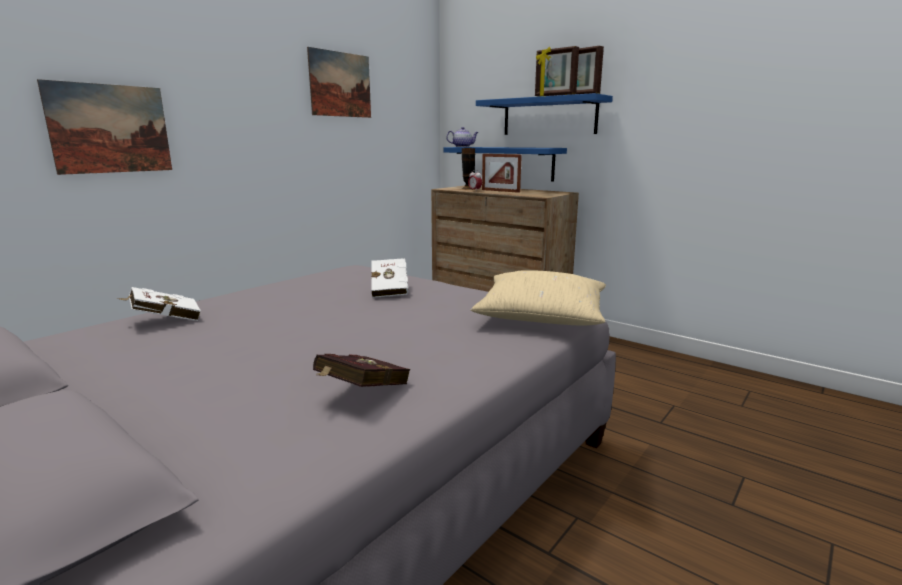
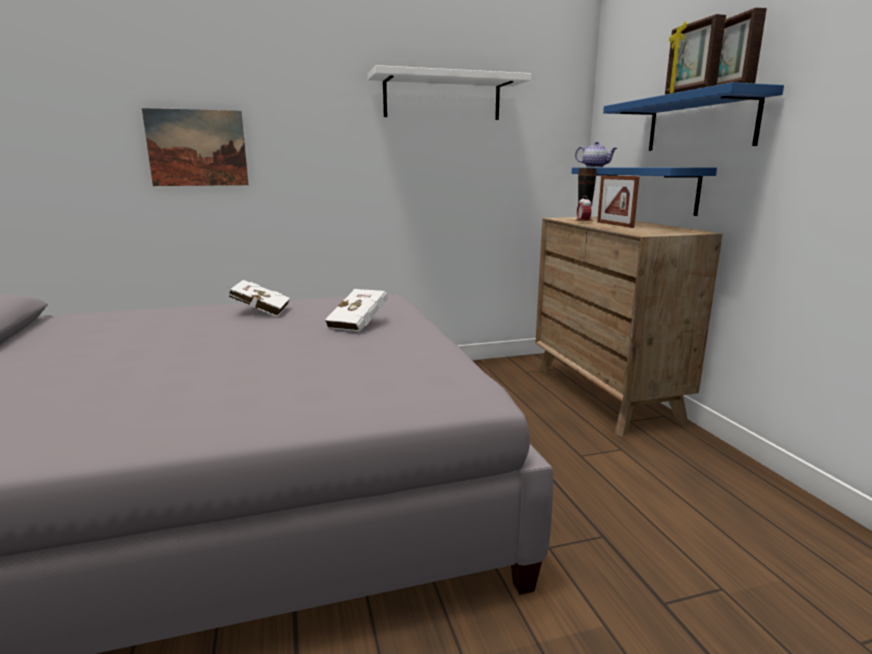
camera: 35 degrees right, 0 degrees up
(163, 320) = (155, 315): white book -> white book (259, 312)
(340, 84) = (442, 97): picture -> white shelf
(361, 393) = (105, 415): red book -> none
(541, 316) = (437, 387): beige pillow -> none

